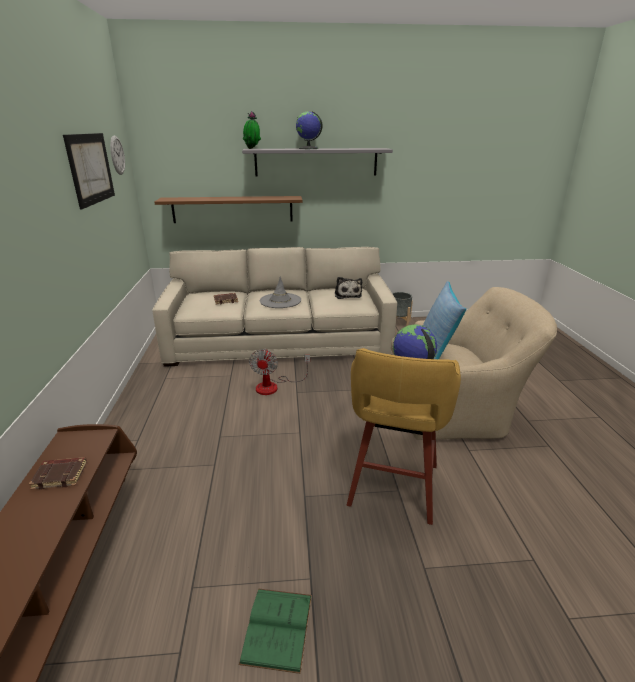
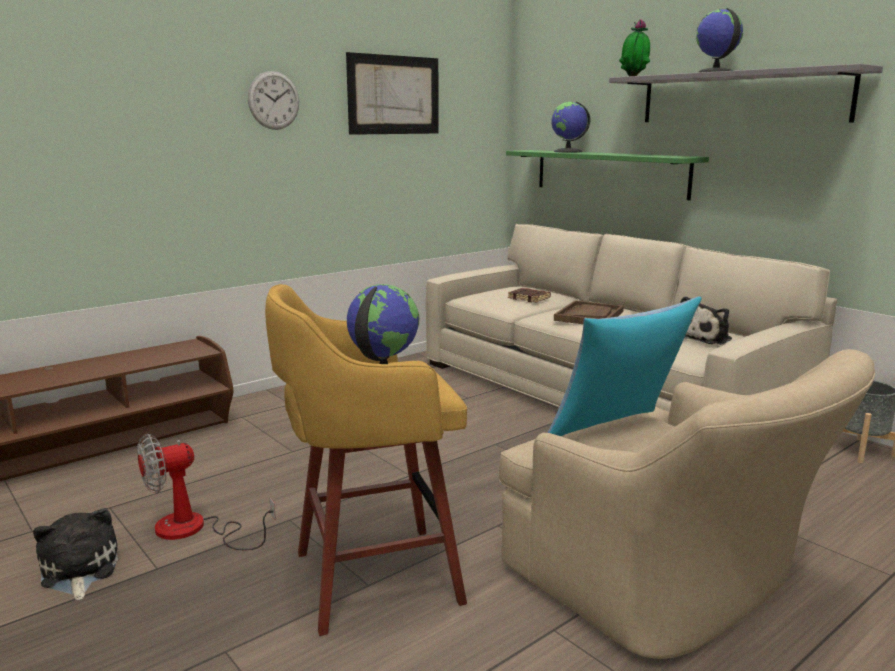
camera: 55 degrees right, 10 degrees down
(61, 475) = (137, 359): brown book -> none
(117, 155) = (469, 88): wall clock -> wall clock (274, 100)
(204, 198) = (568, 152): none -> globe
(232, 209) = (609, 173): brown shelf -> green shelf
(274, 386) = (485, 427): fan -> fan (195, 530)
(277, 628) = (78, 571): green book -> plush toy
(280, 301) = (589, 316): grey hat -> brown tray

